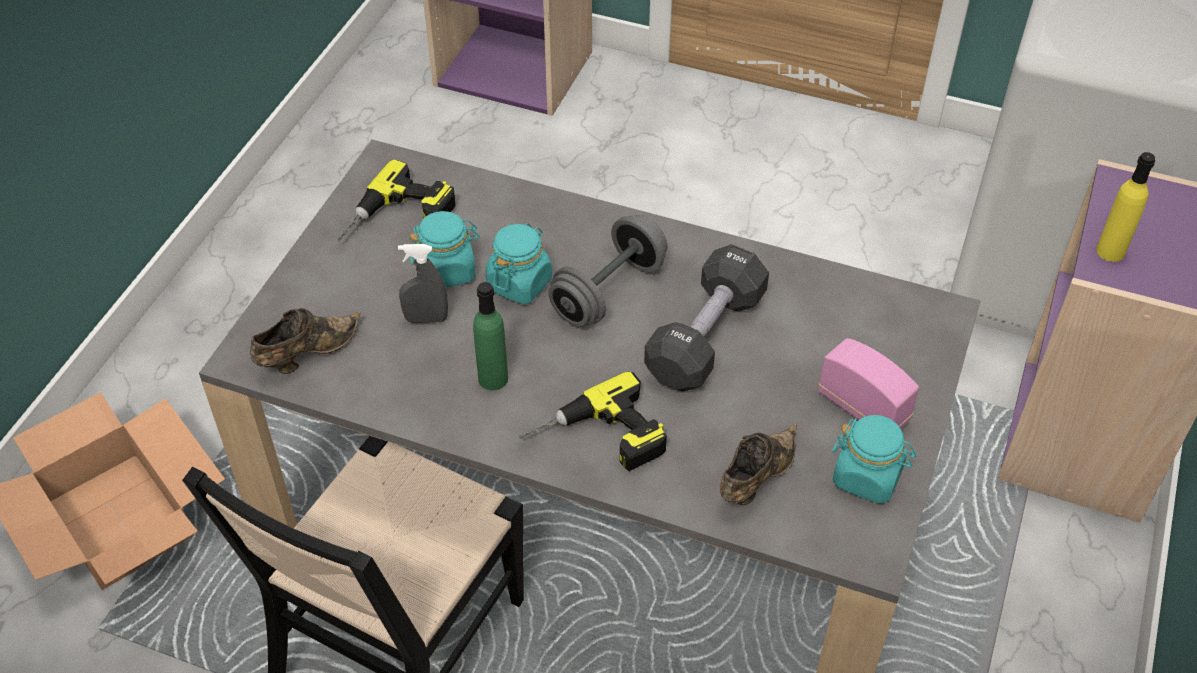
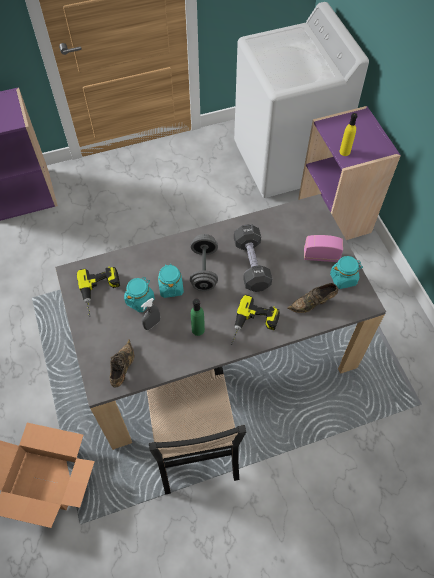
camera: 40 degrees left, 10 degrees up
(755, 479) = (313, 303): brown shoe -> brown shoe turned 105 degrees counterclockwise

